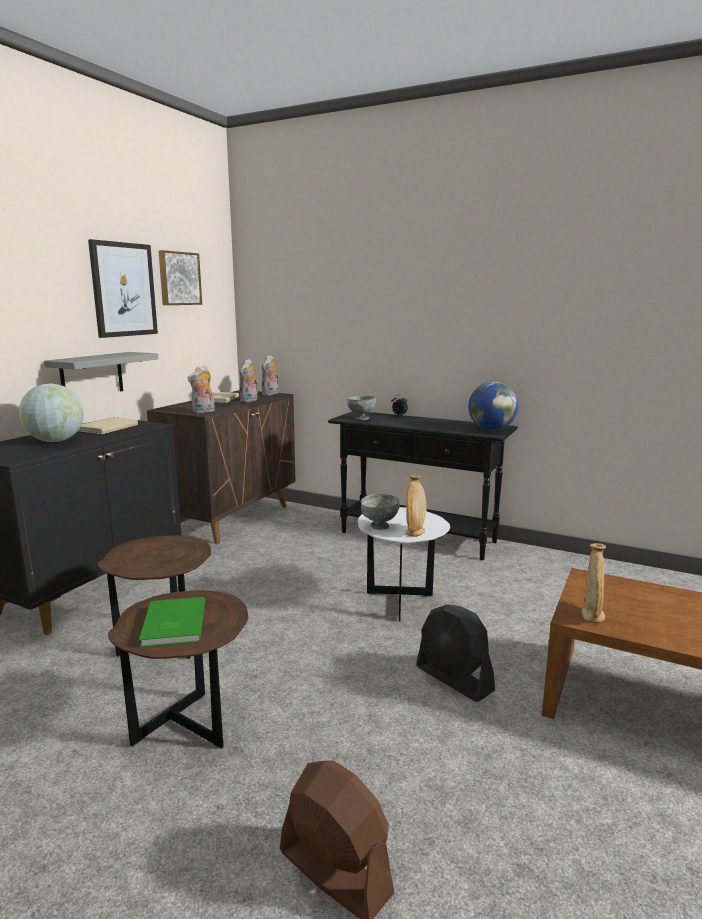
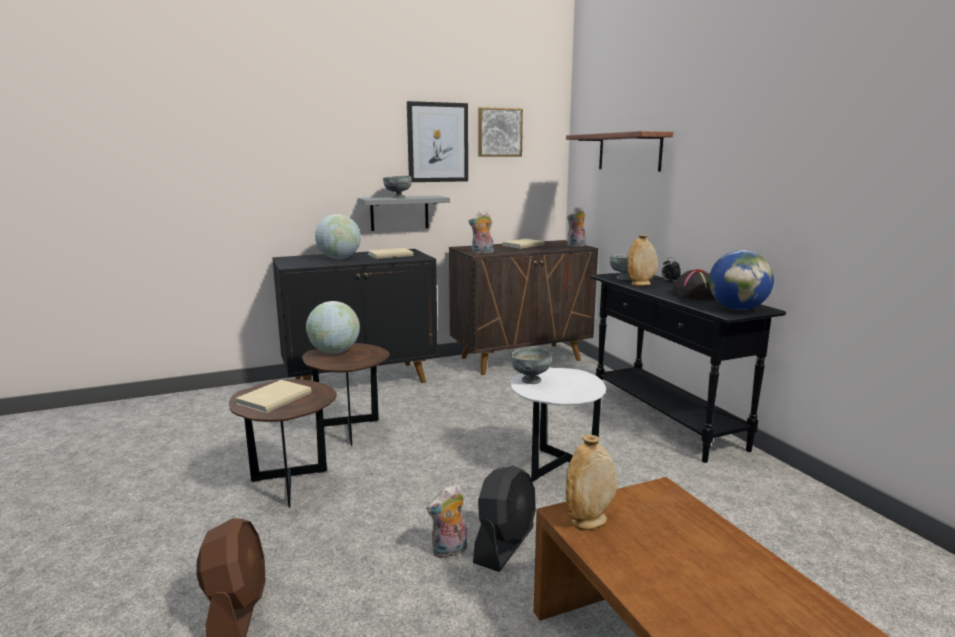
camera: 40 degrees right, 0 degrees up
(102, 357) = (398, 198): none -> grey bowl
(136, 554) = (335, 352): none -> globe
(172, 625) = (272, 398): green book -> beige book
(249, 401) = (542, 249): plush toy -> plush toy (449, 551)
(325, 300) = (629, 152): none -> shelf
(415, 532) = (551, 394): beige vase -> beige vase (641, 284)
(442, 424) = (694, 295): none -> black hat
(454, 679) = (505, 544): black fan -> black fan turned 150 degrees counterclockwise

